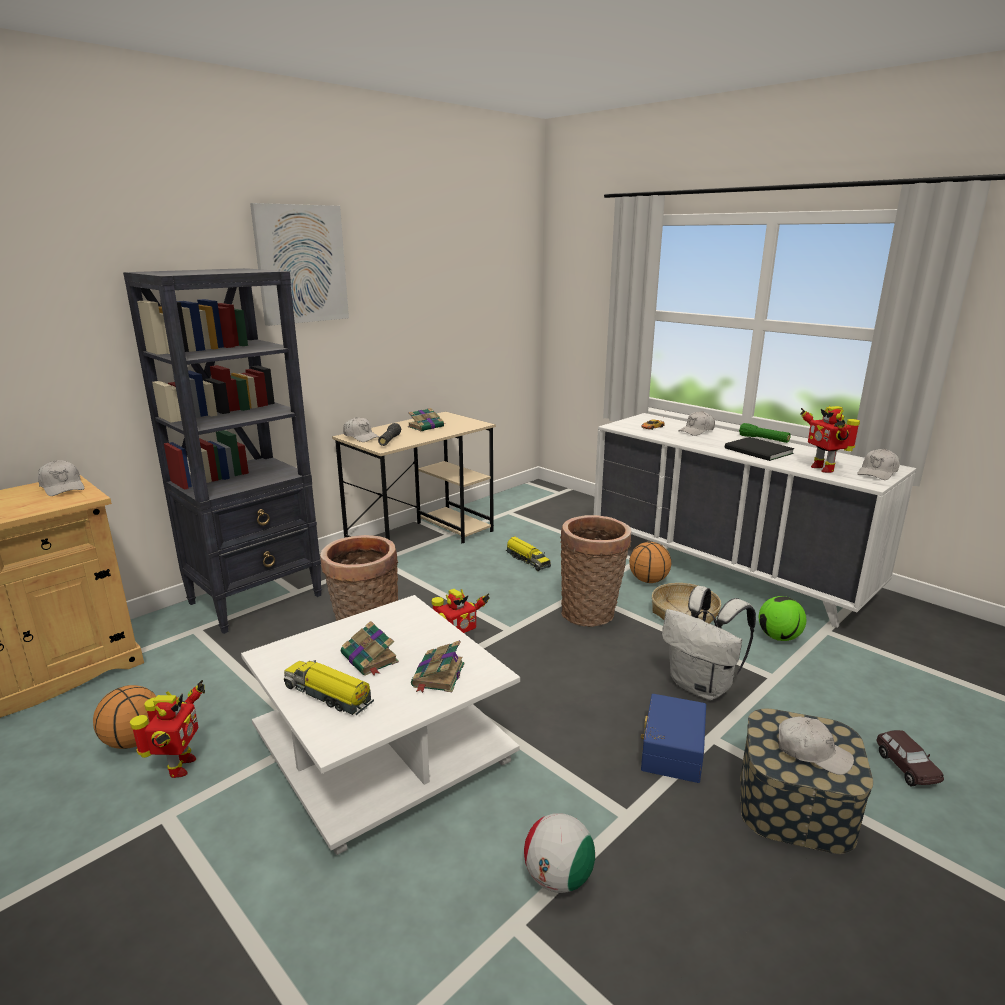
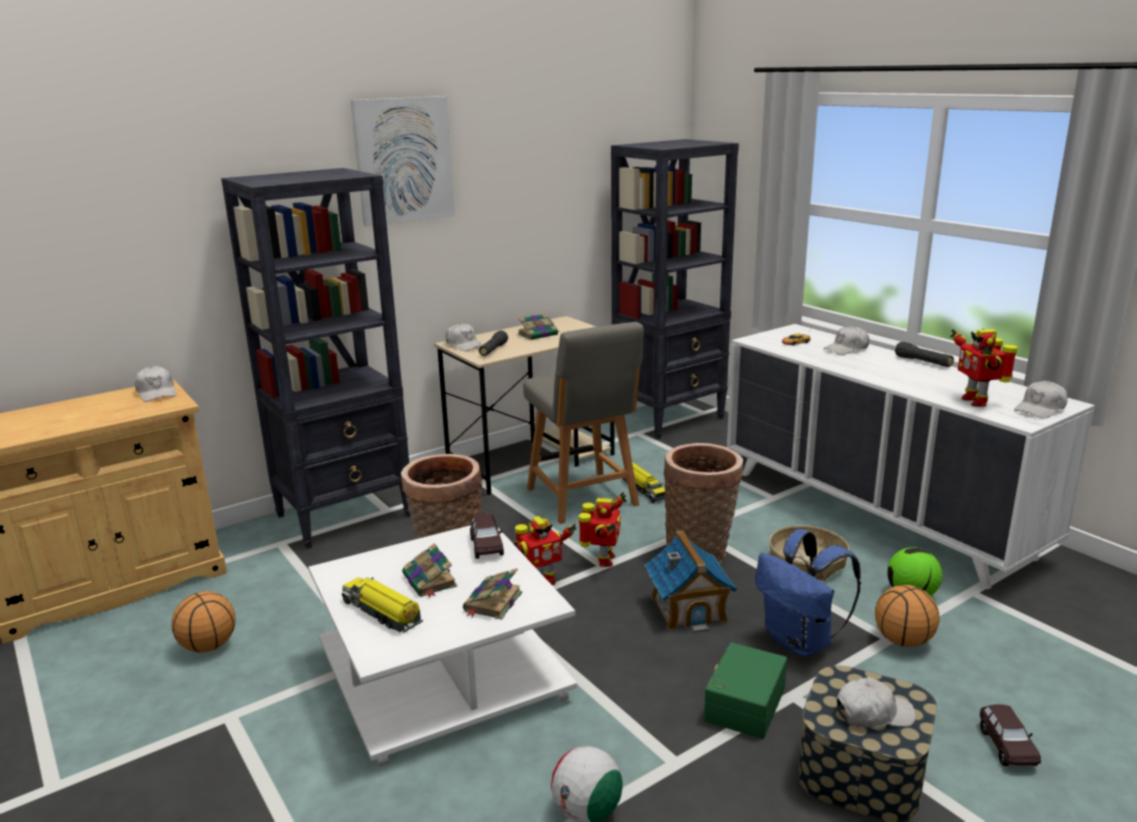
camera: 10 degrees right, 0 degrees up
(179, 767) = (246, 674): toy robot -> toy robot (604, 560)
(417, 620) = (486, 546): none -> brown toy car
(476, 571) = (583, 499): none -> grey chair
(532, 498) = (669, 418): none -> black bookcase
(596, 664) = (688, 608): none -> toy house
(649, 580) = (778, 521): basketball -> basketball (904, 641)
(670, 750) = (742, 703): blue storage box -> green storage box
(702, 686) = (801, 641): white backpack -> blue backpack
(759, 451) = (908, 377): black book -> none
(763, 439) = (923, 362): green flashlight -> black flashlight
(812, 752) = (873, 713): white cap -> white cap turned 45 degrees counterclockwise

